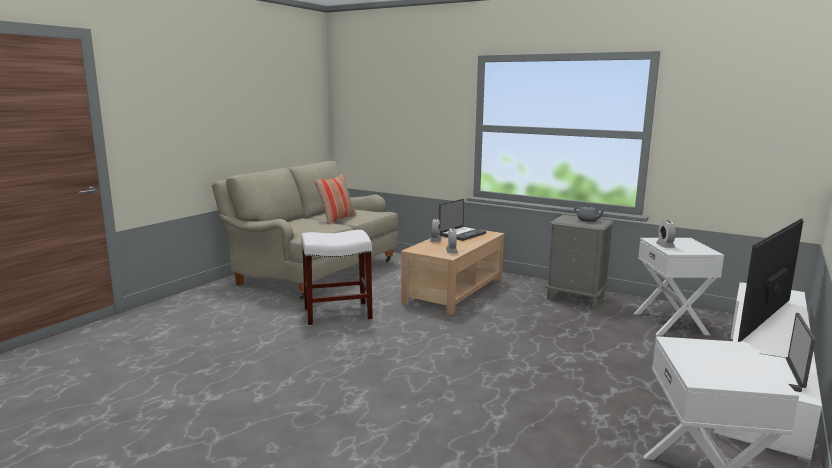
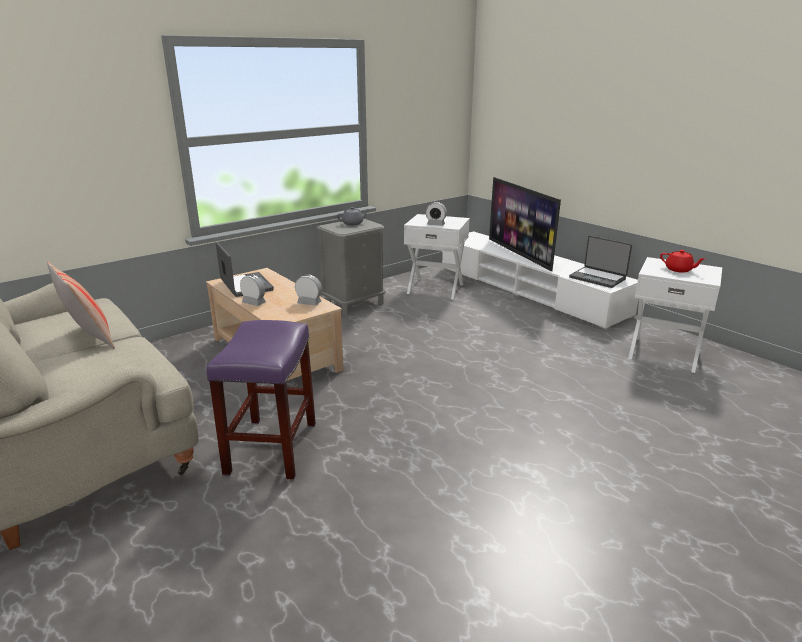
camera: 70 degrees left, 10 degrees up
(338, 313) = (271, 447): white stool -> purple stool
(718, 360) = (679, 270): none -> red teapot

